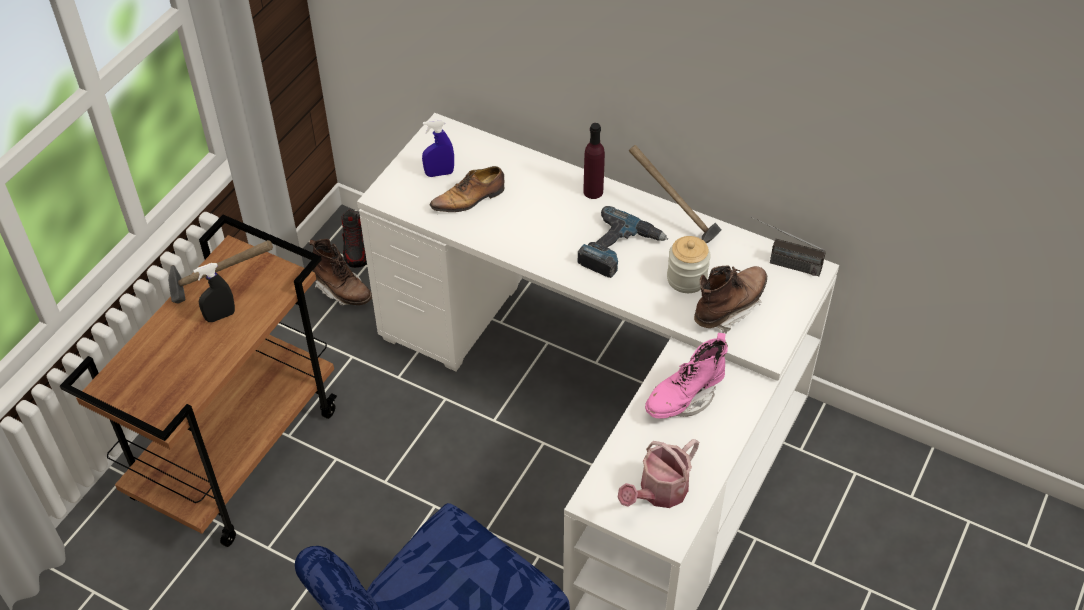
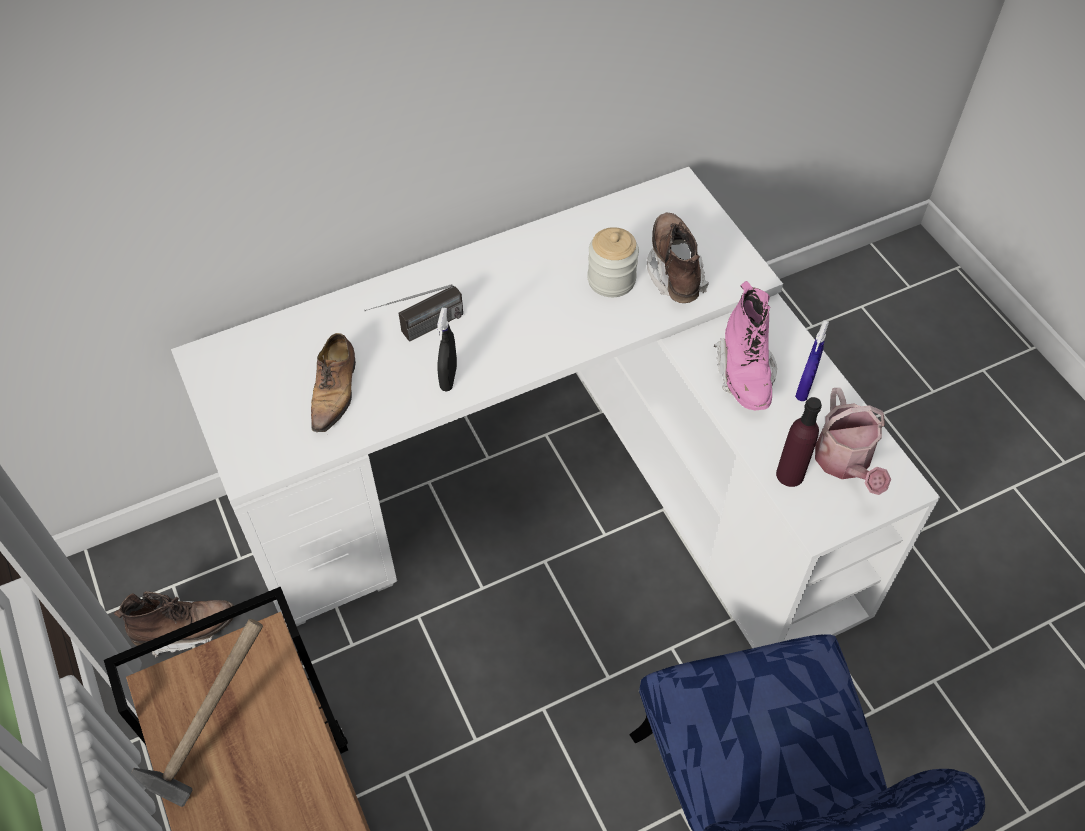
camera: 55 degrees left, 5 degrees up
(220, 316) = (254, 759): black spray bottle -> black spray bottle (448, 378)
(355, 249) = (139, 582): shoe -> none
(439, 173) = (268, 397): blue spray bottle -> blue spray bottle (804, 388)
(593, 191) = (429, 283): purple bottle -> purple bottle (790, 474)
(619, 249) = (527, 308): power drill -> none
(674, 223) = (532, 247): hammer -> none
(781, 263) = (652, 202): radio -> radio (418, 331)

